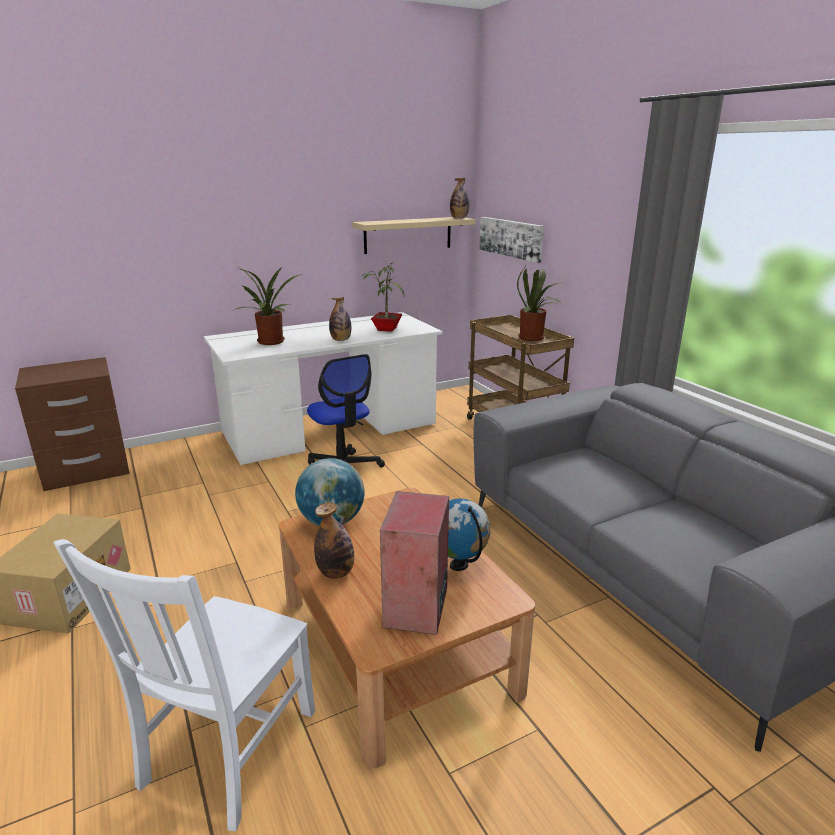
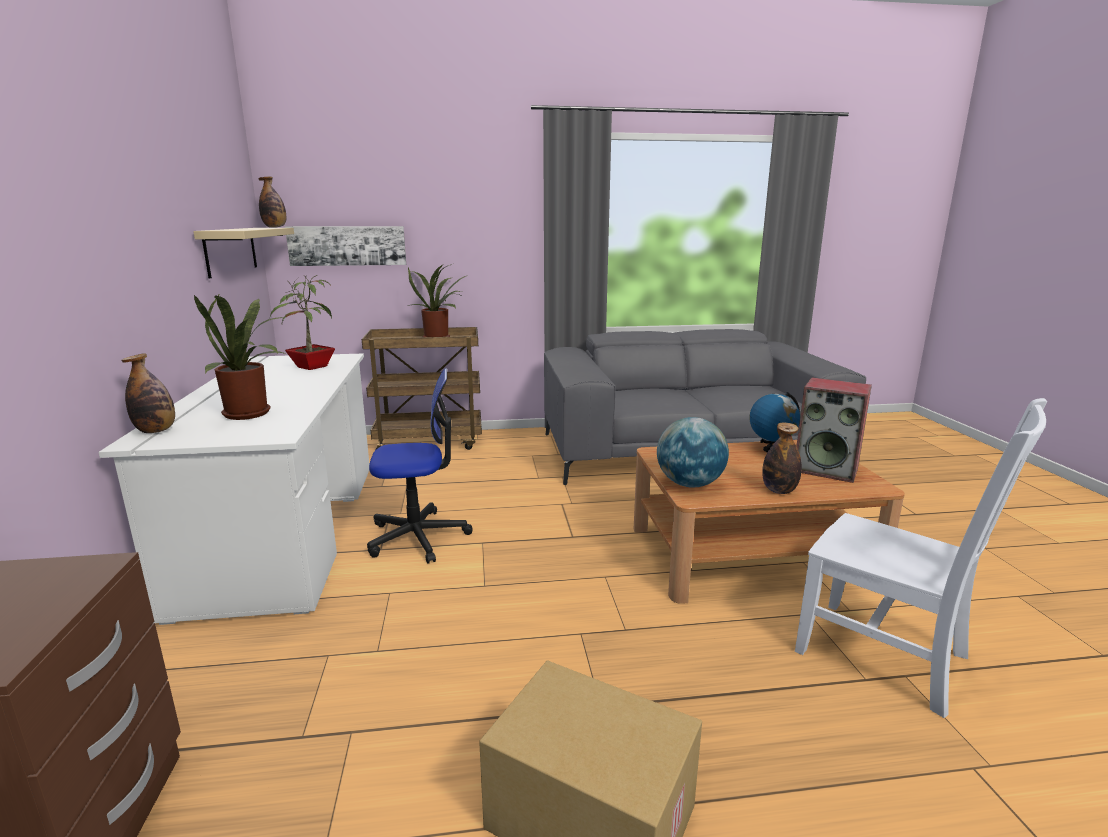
camera: 70 degrees left, 5 degrees down
(341, 340) = (316, 385): bottle -> bottle (156, 431)

